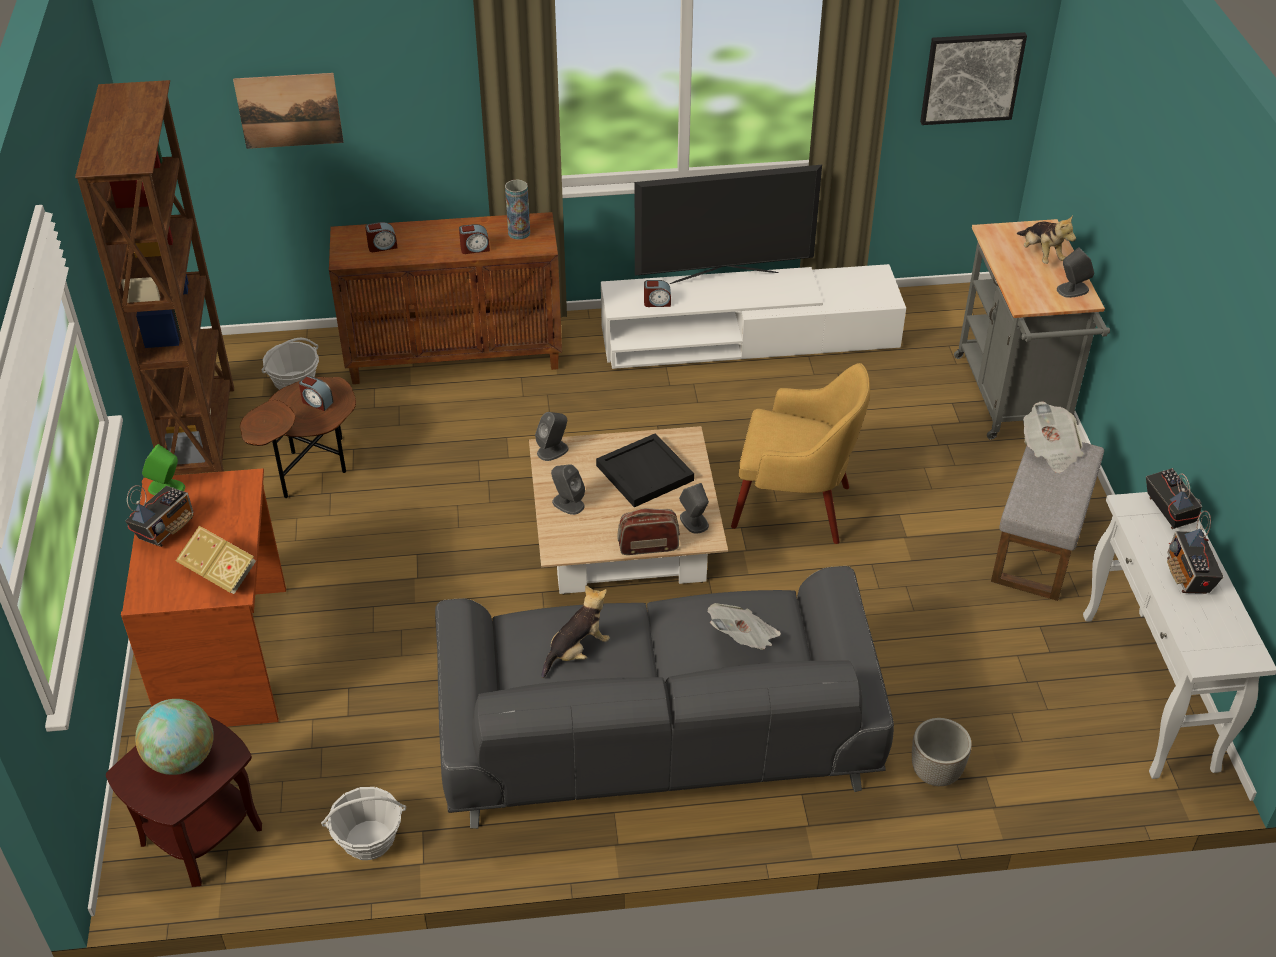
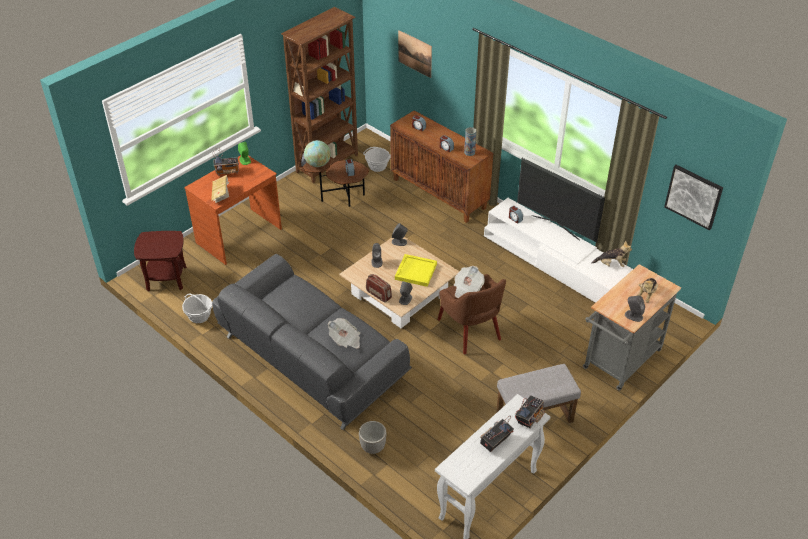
camera: 50 degrees right, 0 degrees up
(182, 759) = (161, 243): globe -> globe (318, 164)
(577, 651) = (296, 302): plush toy -> plush toy (611, 264)
(643, 473) = (415, 271): black tray -> yellow tray
(795, 507) = (470, 331): yellow armchair -> brown armchair
(1050, 450) = (556, 374): newspaper -> newspaper (467, 289)

